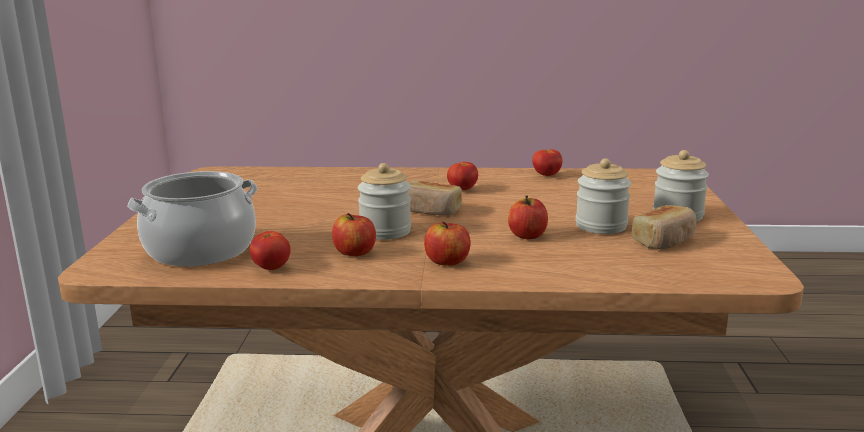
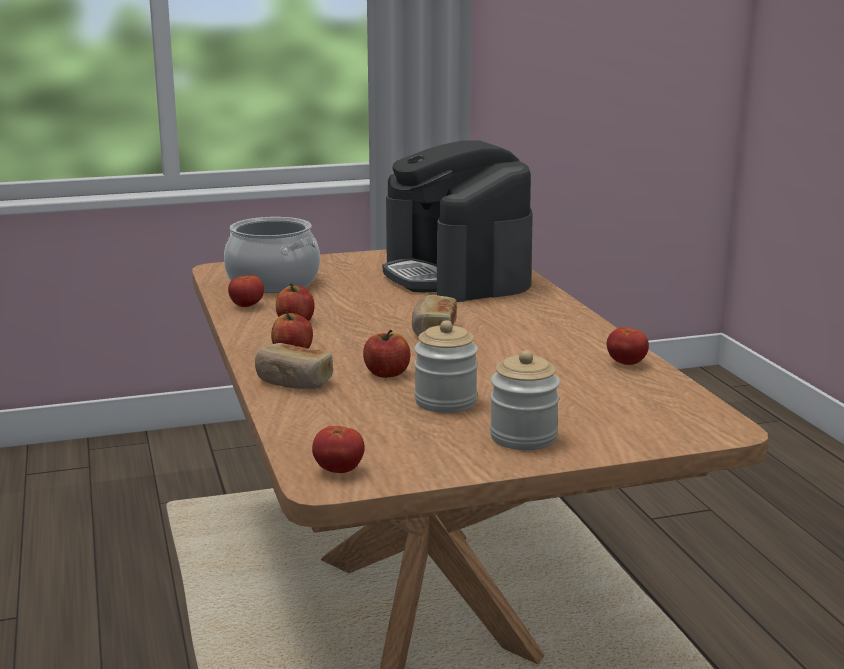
camera: 70 degrees right, 0 degrees up
(288, 187) = (457, 276): none -> coffee machine
(385, 231) = (357, 324): jar -> none
(462, 190) = (519, 334): tomato -> tomato (339, 470)
(664, 240) = (418, 433): bread -> bread (293, 382)

